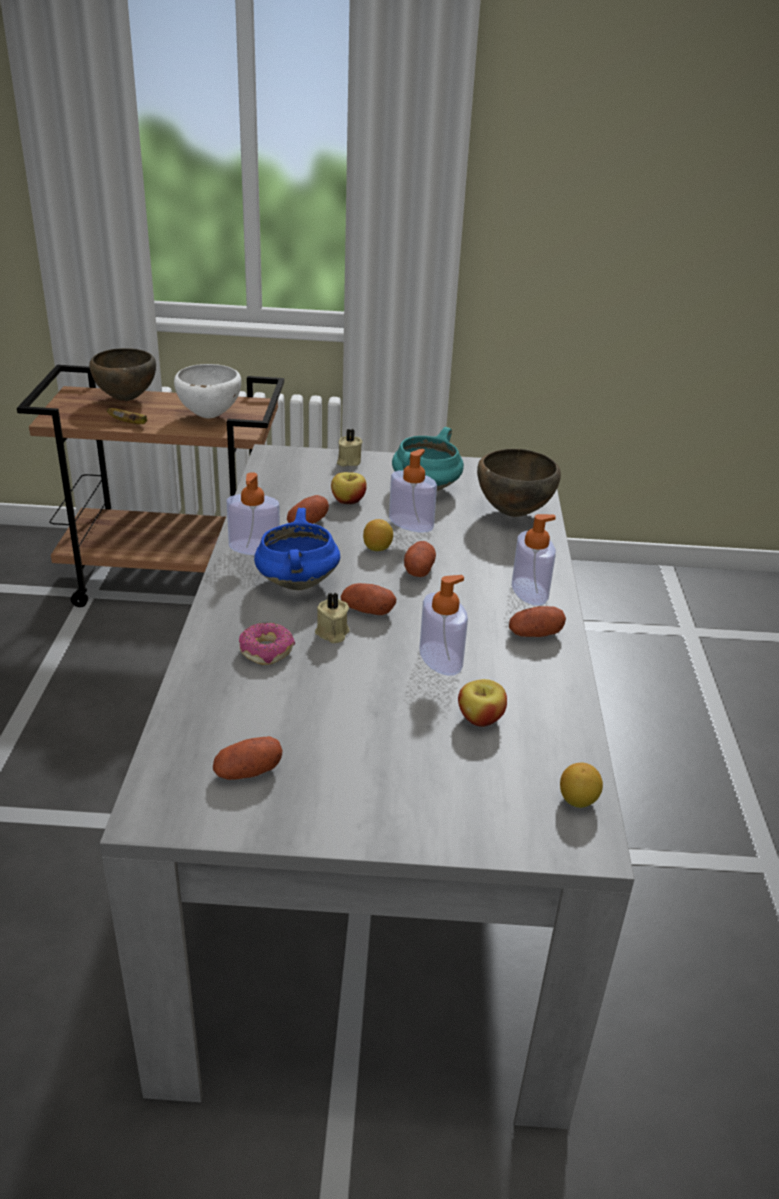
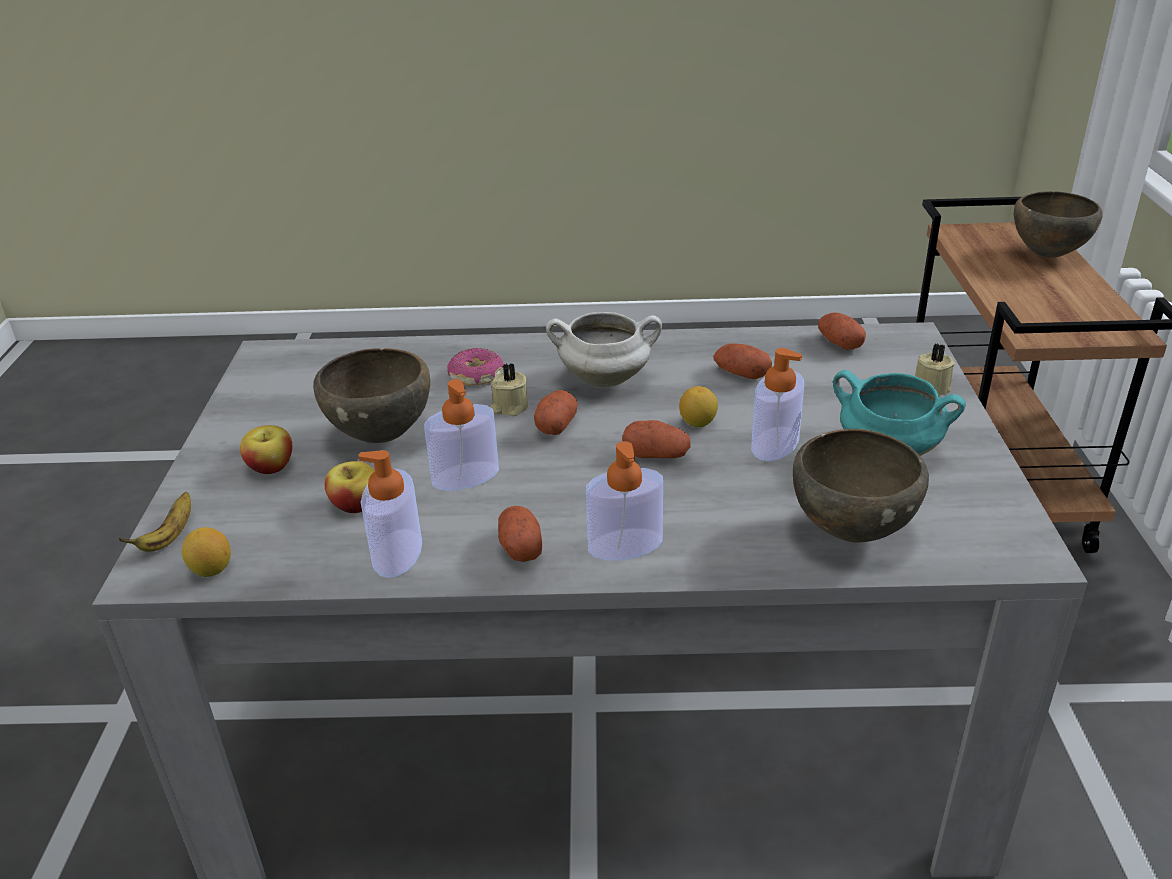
camera: 90 degrees right, 0 degrees up
(130, 423) = (983, 268): banana -> banana (169, 537)
(209, 417) = (1050, 307): white bowl -> none
(248, 772) = (303, 385): potato -> potato (839, 343)
(254, 547) = (671, 349): soap dispenser -> soap dispenser (397, 553)
(296, 582) = (606, 379): blue cooking pot -> white cooking pot
(348, 501) = (812, 395): apple -> apple (271, 467)
(368, 707) = (382, 436): none -> brown bowl

